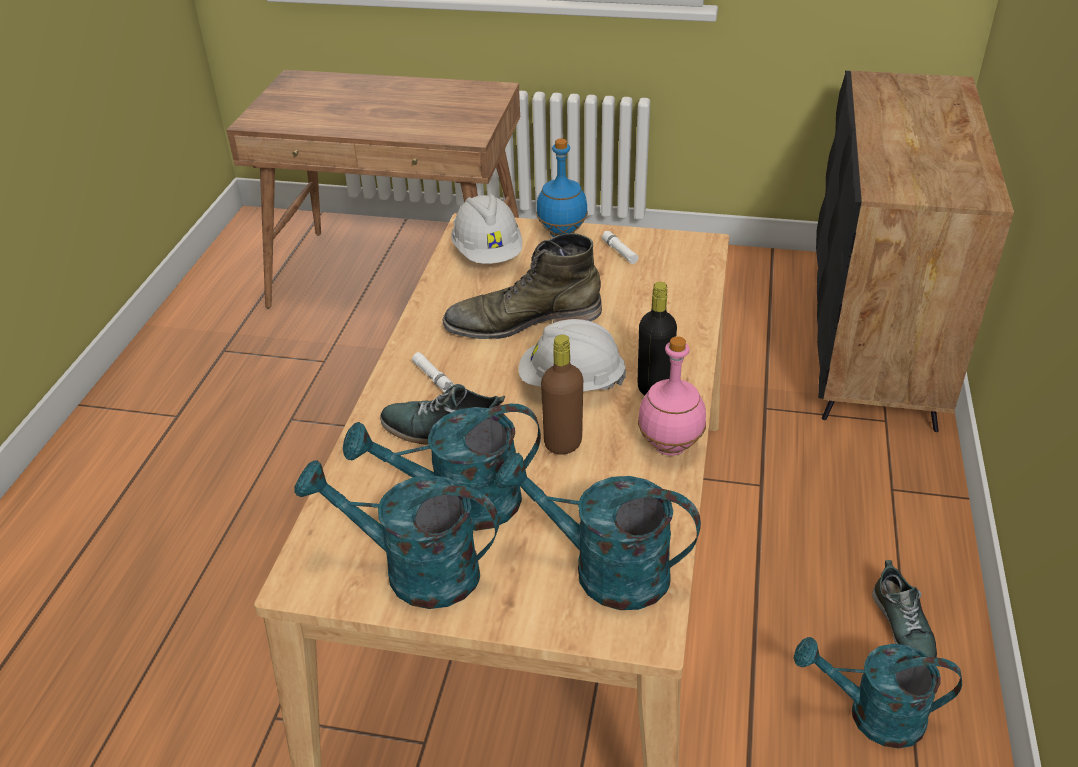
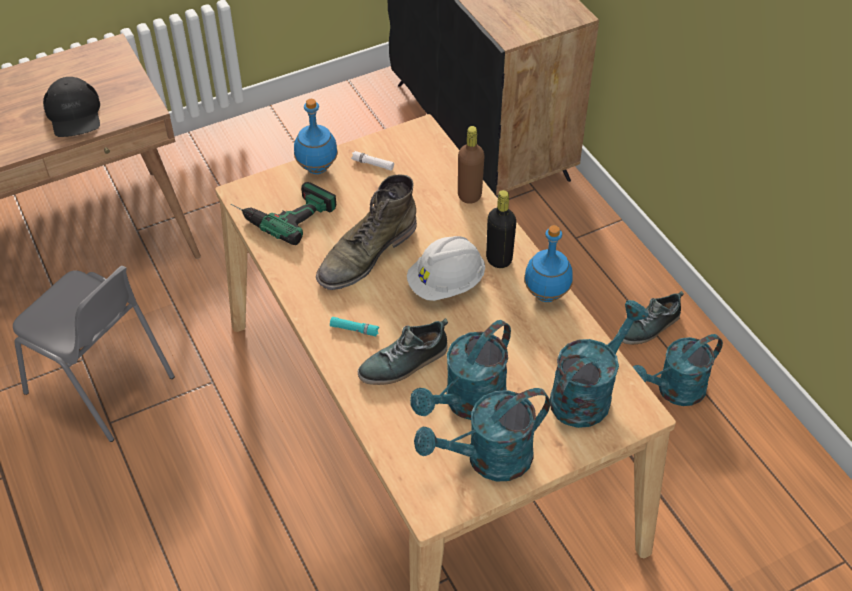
camera: 40 degrees left, 10 degrees up
(315, 388) = (101, 385): none -> grey chair
(411, 121) = (74, 114): none -> black cap
(433, 377) = (354, 329): white flashlight -> turquoise flashlight
(488, 253) = (282, 211): white hard hat -> power drill
(563, 443) = (485, 328): brown bottle -> brown bottle (469, 195)
(604, 570) = (587, 393): turquoise watering can -> turquoise watering can turned 150 degrees clockwise
(671, 446) = (546, 294): pink bottle -> blue bottle
(903, 627) = (649, 327): shoe -> shoe turned 105 degrees clockwise

